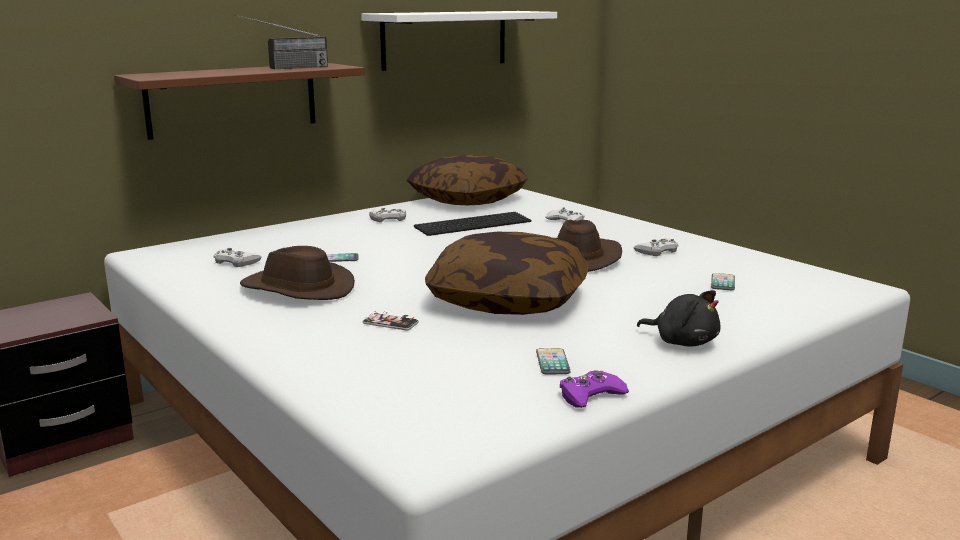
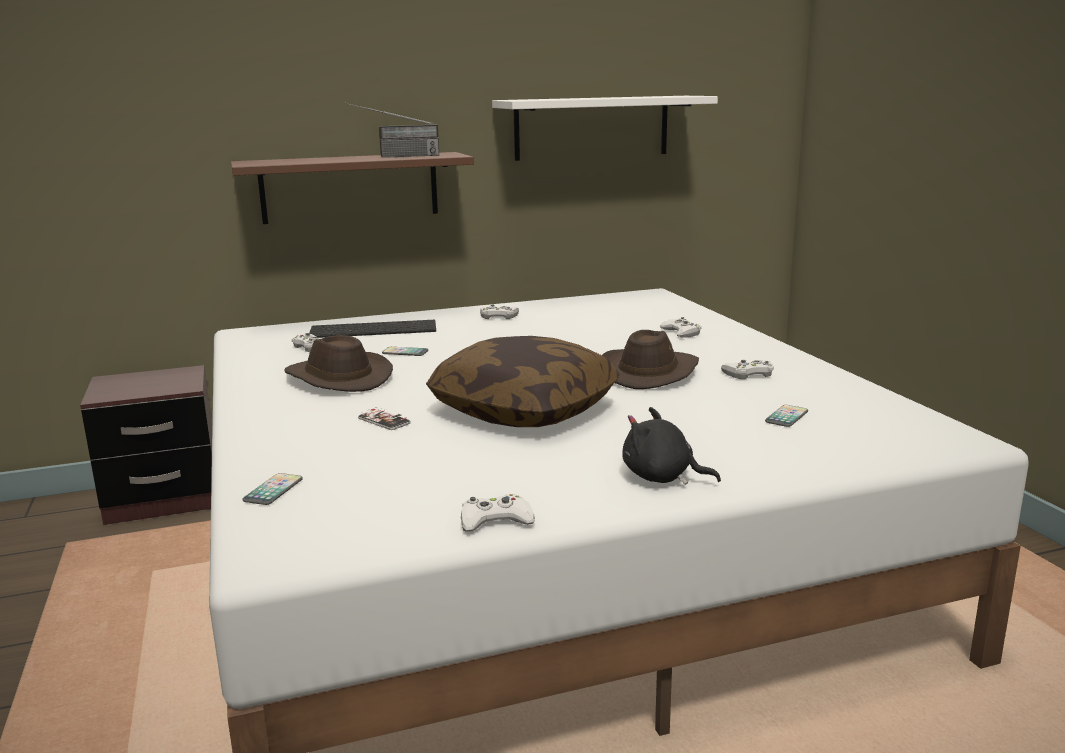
camera: 20 degrees right, 0 degrees up
(467, 199) = (601, 302): pillow -> none
(473, 223) = (578, 327): keyboard -> keyboard (375, 329)
(552, 362) = (496, 481): phone -> phone (273, 490)
(590, 395) = (495, 521): purple game controller -> white game controller
(683, 342) = (662, 477): black plush toy -> black plush toy turned 150 degrees clockwise

